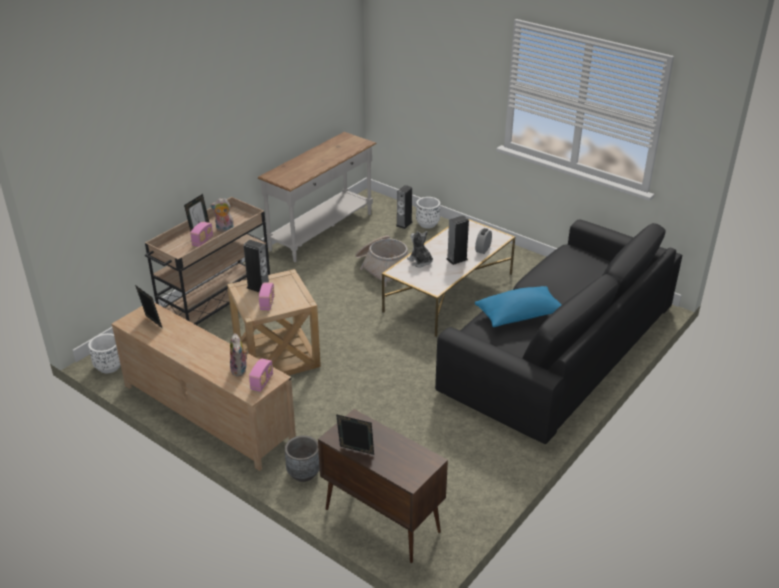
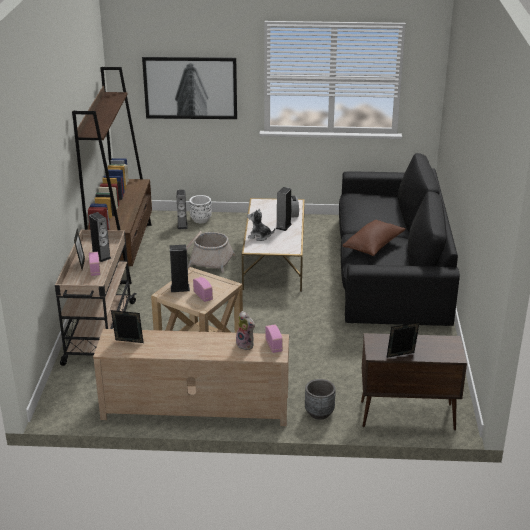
camera: 35 degrees left, 5 degrees down
(109, 367) = (66, 412): white planter -> none
(224, 229) = (101, 256): plush toy -> speaker
(322, 232) = (123, 252): white console table -> brown bookcase
(437, 78) = (190, 87): none -> picture
(519, 316) = (374, 246): blue pillow -> brown pillow

